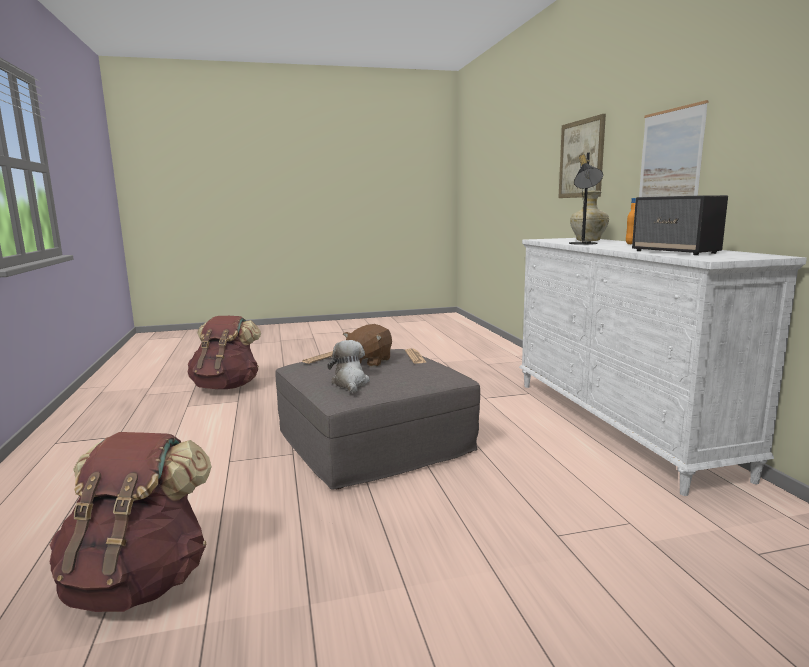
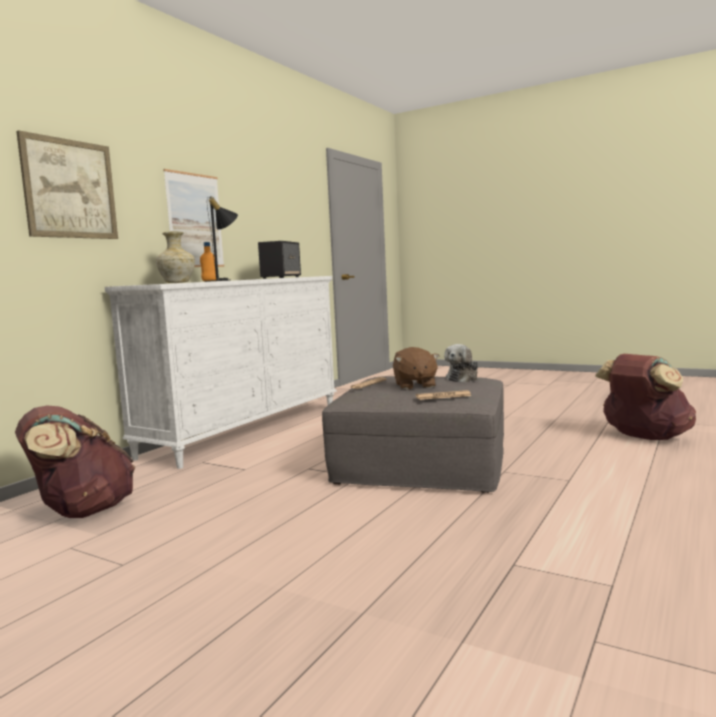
camera: 135 degrees left, 5 degrees down
(226, 387) = (511, 621): brown backpack -> brown backpack (81, 511)
(369, 361) = (414, 385): brown plush toy -> brown plush toy turned 105 degrees clockwise

